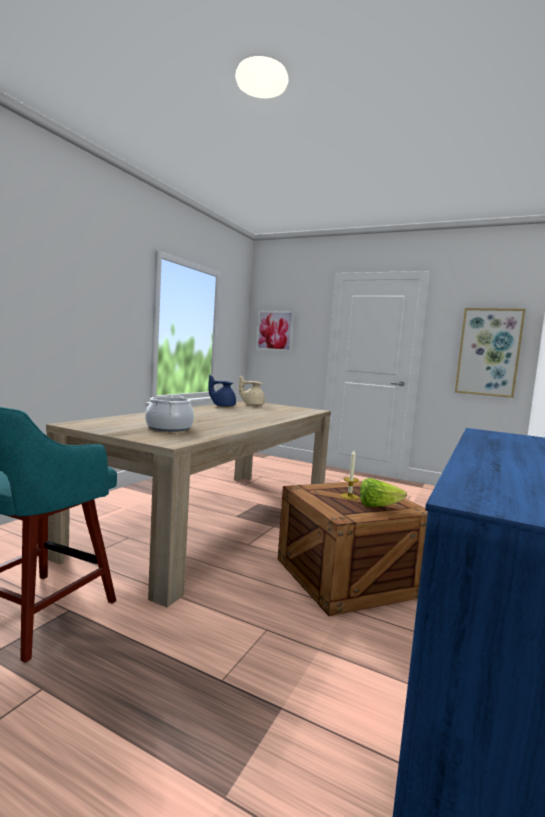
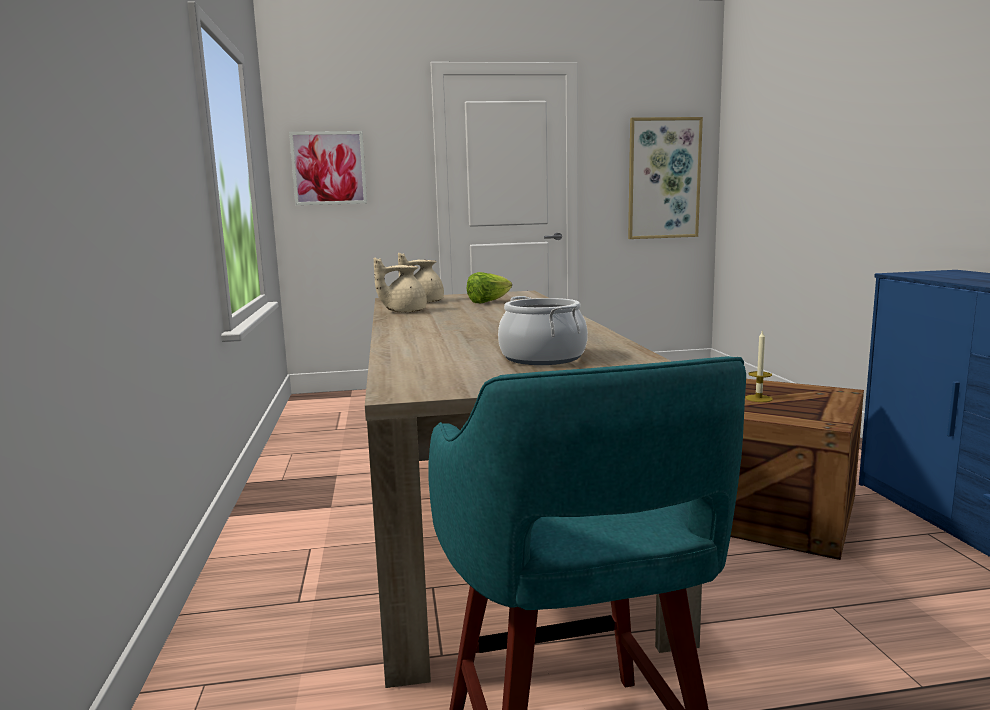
camera: 35 degrees left, 5 degrees up
(223, 406) = (403, 312): blue teapot -> beige teapot
(378, 506) = (810, 400): lettuce -> lettuce (488, 302)

